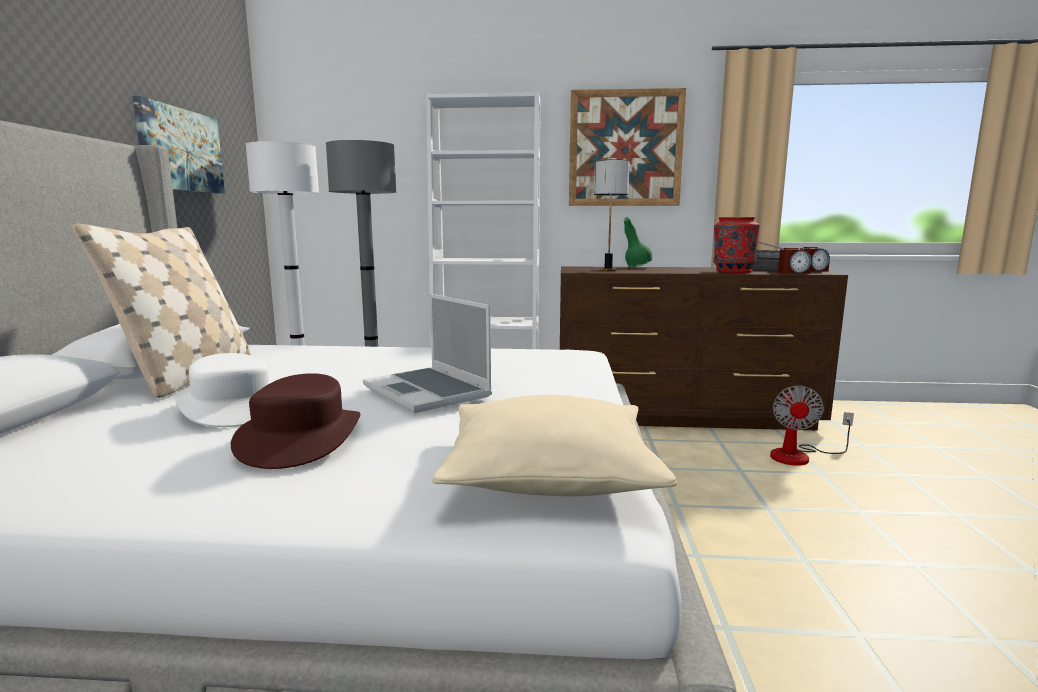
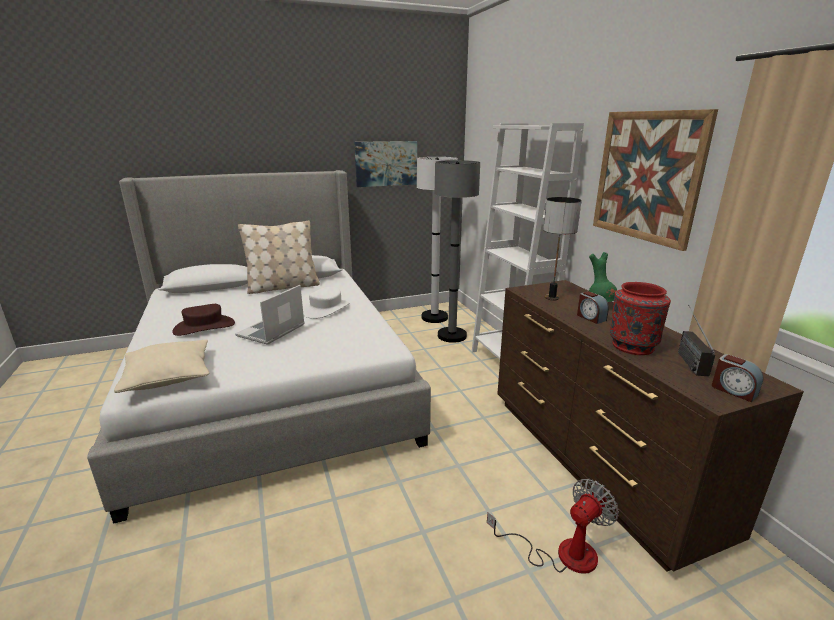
camera: 65 degrees right, 10 degrees up
(232, 406) = (240, 306): white hat -> white hat (326, 309)
(793, 273) = (672, 378): alarm clock -> alarm clock (590, 317)
(799, 456) = (562, 553): fan -> fan turned 150 degrees clockwise

